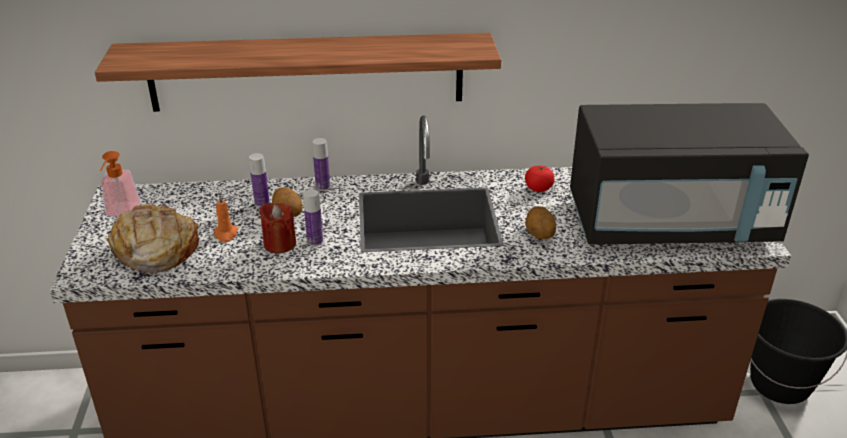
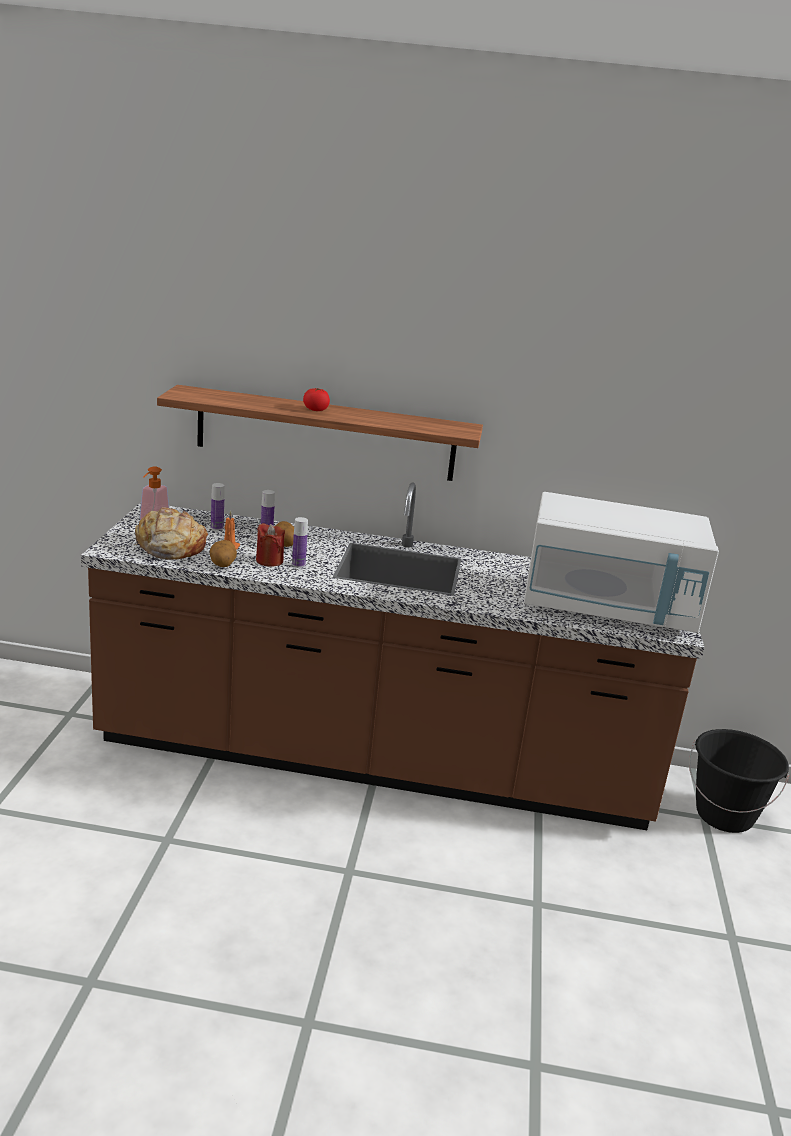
camera: 10 degrees right, 10 degrees down
(323, 187) = (321, 534): bottle -> bottle (217, 528)
(538, 188) = (505, 567): tomato -> tomato (315, 410)
(539, 235) = (487, 595): potato -> potato (222, 565)
(670, 223) = (608, 608): black microwave -> white microwave

